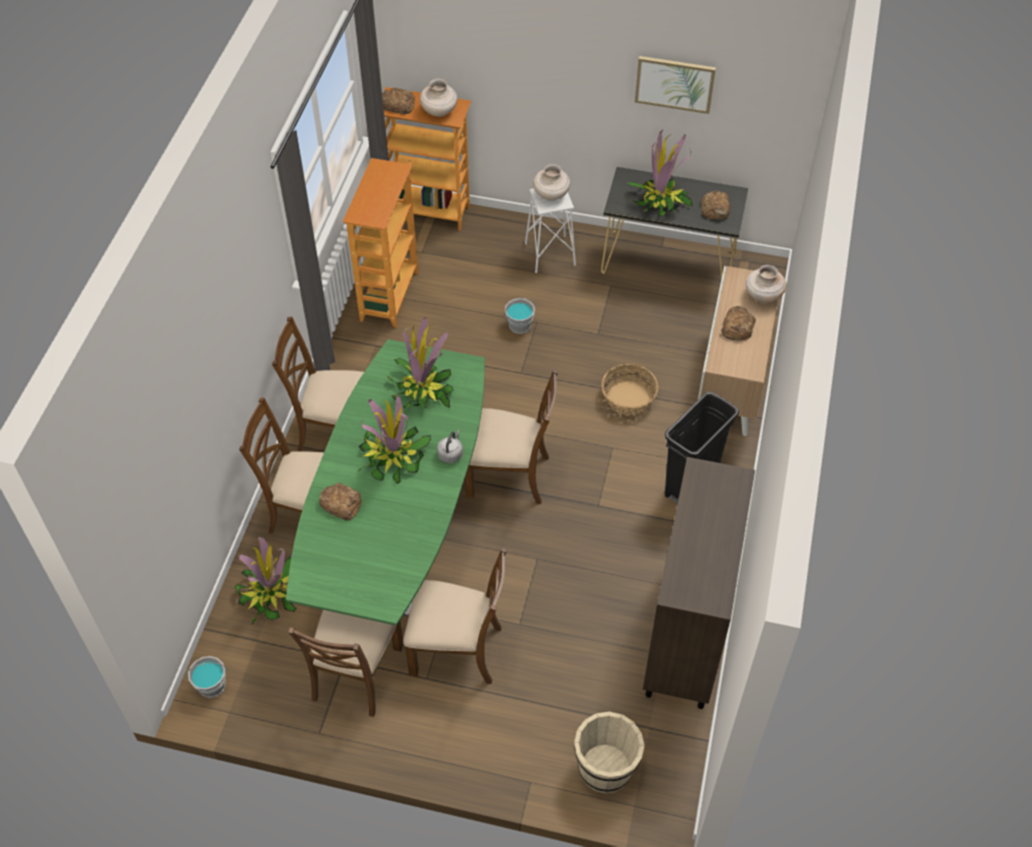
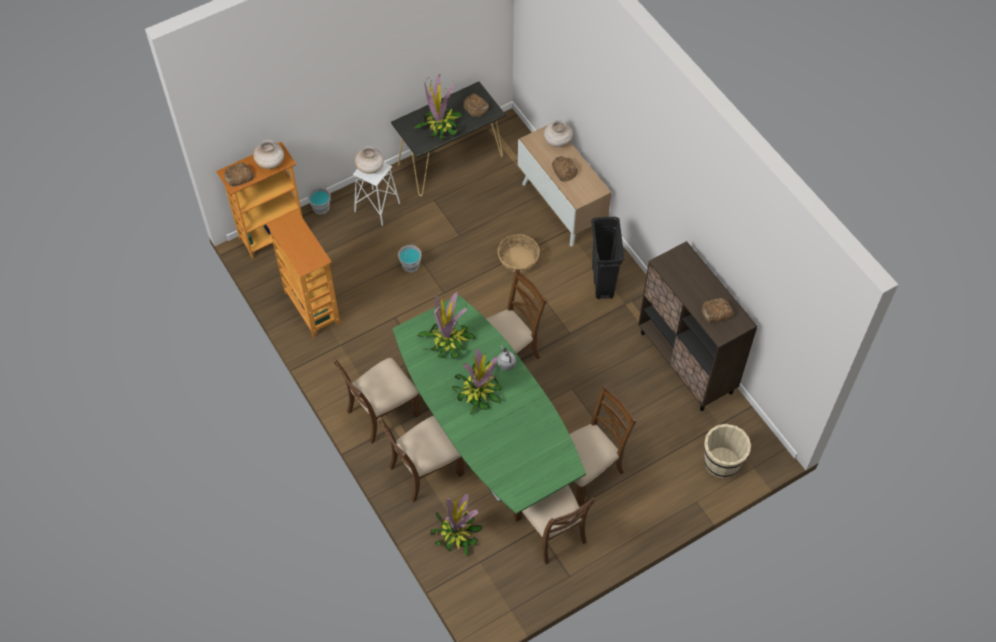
camera: 45 degrees left, 5 degrees up
(212, 685) = (485, 606): grey bucket -> grey bucket (321, 207)
(341, 503) = (482, 439): bread -> bread (716, 313)
(674, 83) = (418, 45): picture -> none

